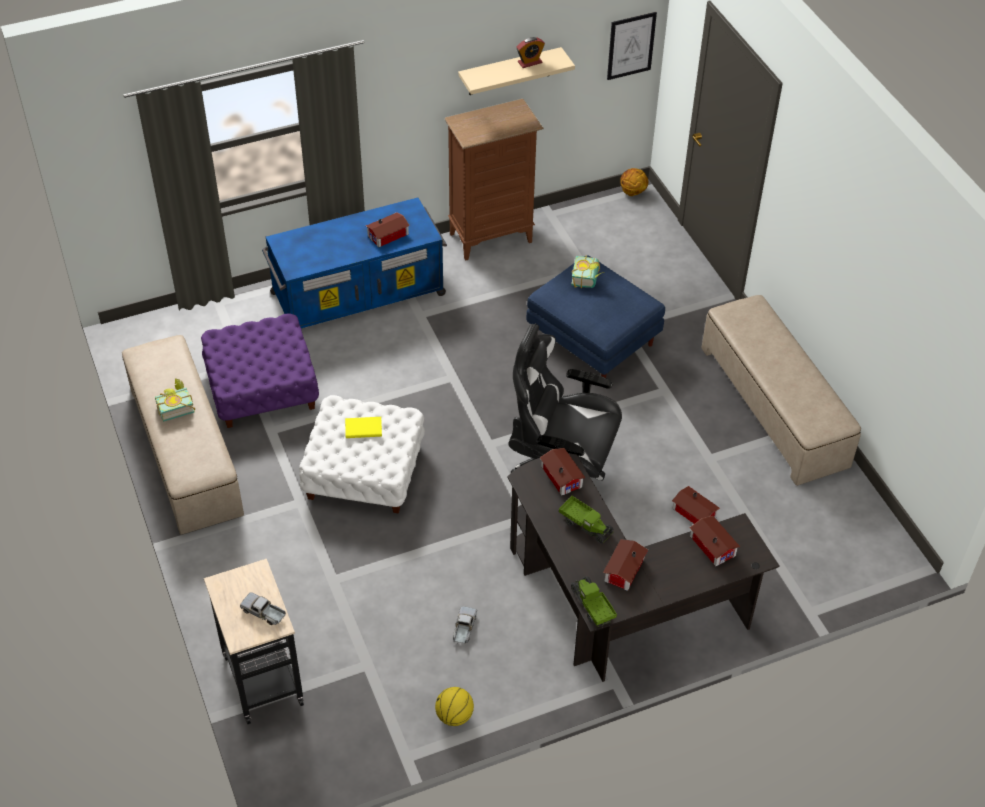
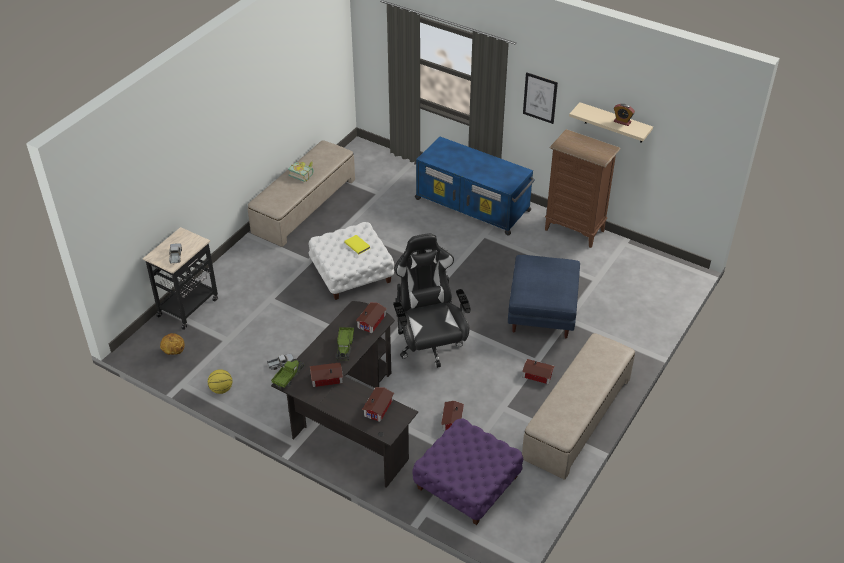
camera: 55 degrees right, 5 degrees down
(262, 387) = (371, 207): purple ottoman -> purple ottoman (467, 483)
(389, 235) = (491, 175): toy house -> toy house (538, 376)
(588, 278) = (556, 268): book -> none
(631, 45) = (705, 156): picture -> picture (540, 98)
(632, 192) = (686, 267): basketball -> basketball (173, 352)

